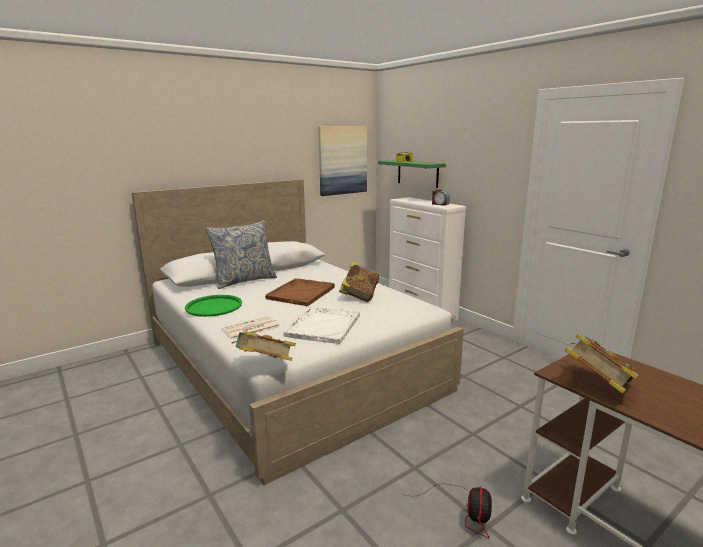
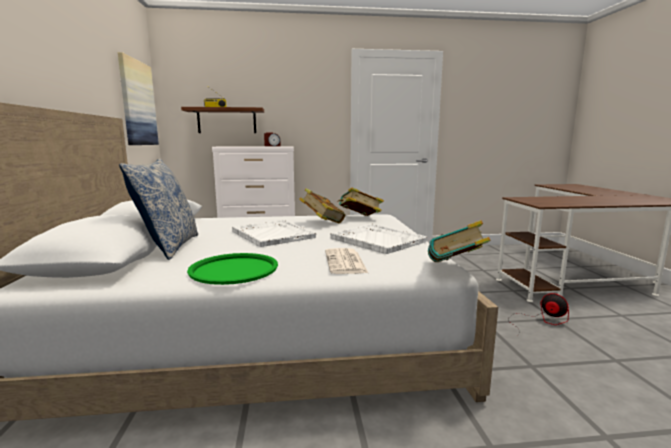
camera: 60 degrees left, 5 degrees down
(301, 293) = (272, 234): brown tray -> white tray
(417, 173) = (227, 121): green shelf -> brown shelf
(597, 385) = (560, 203): book -> book (359, 218)

